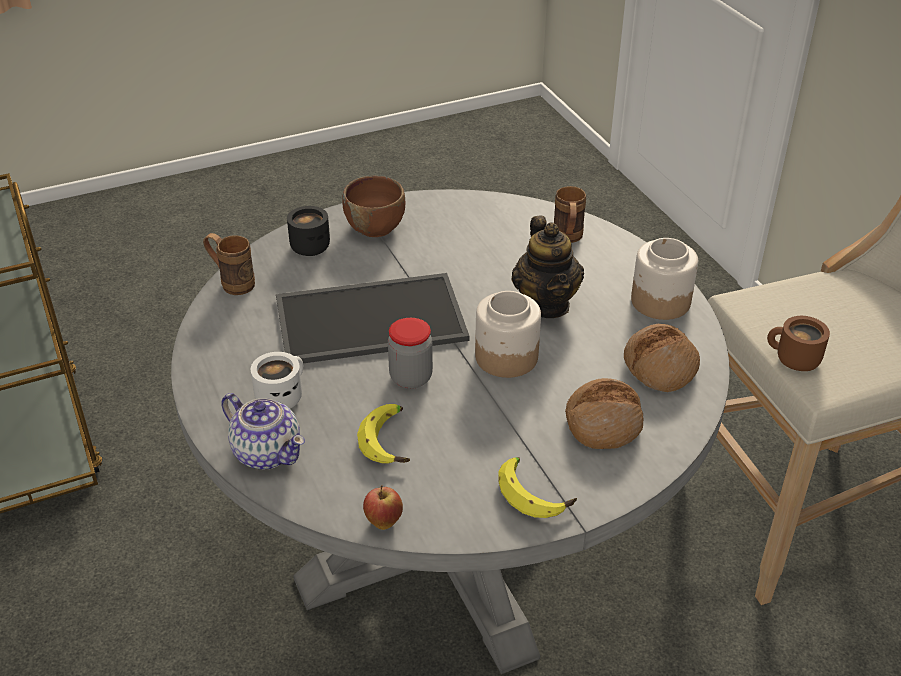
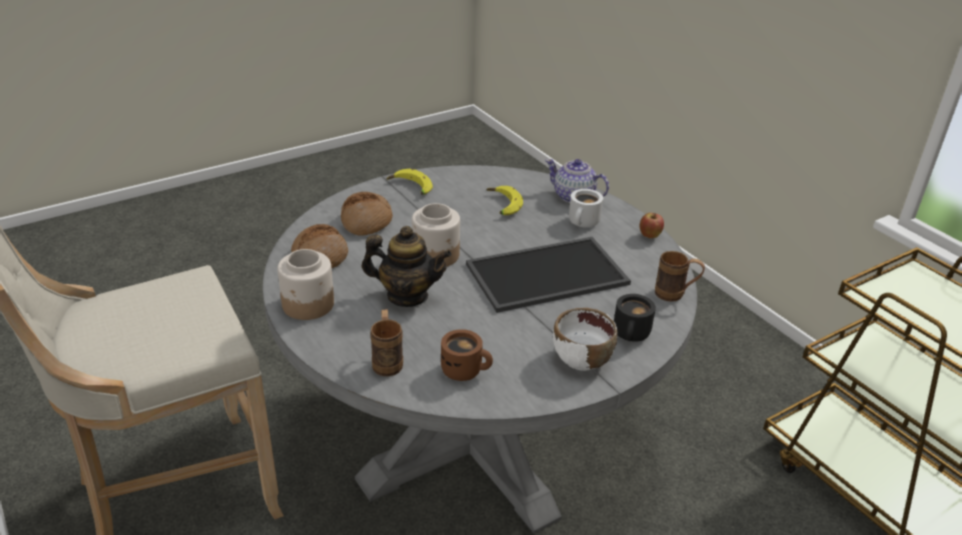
camera: 170 degrees right, 5 degrees down
(375, 227) = (581, 359): brown bowl -> white bowl
(383, 522) = (492, 173): apple -> apple (649, 236)
(411, 378) = (501, 238): jar -> none
(546, 304) = (407, 296): teapot -> teapot turned 120 degrees clockwise
(793, 360) = (206, 296): brown mug -> brown mug (465, 370)

